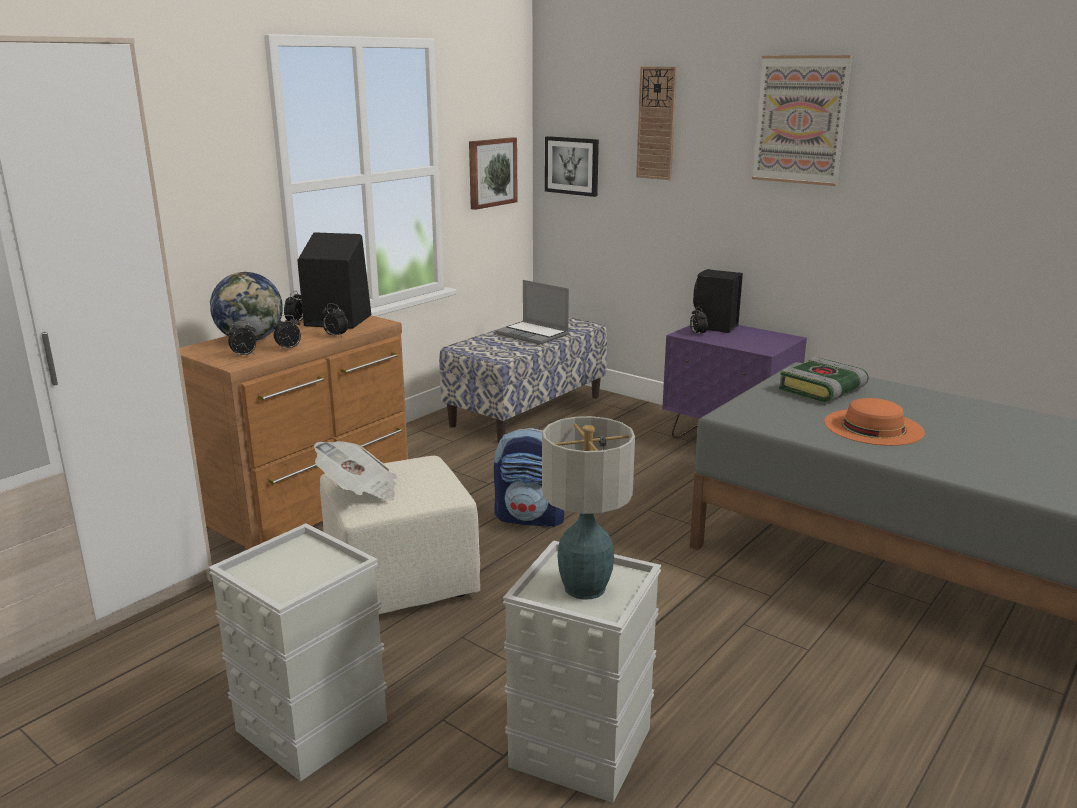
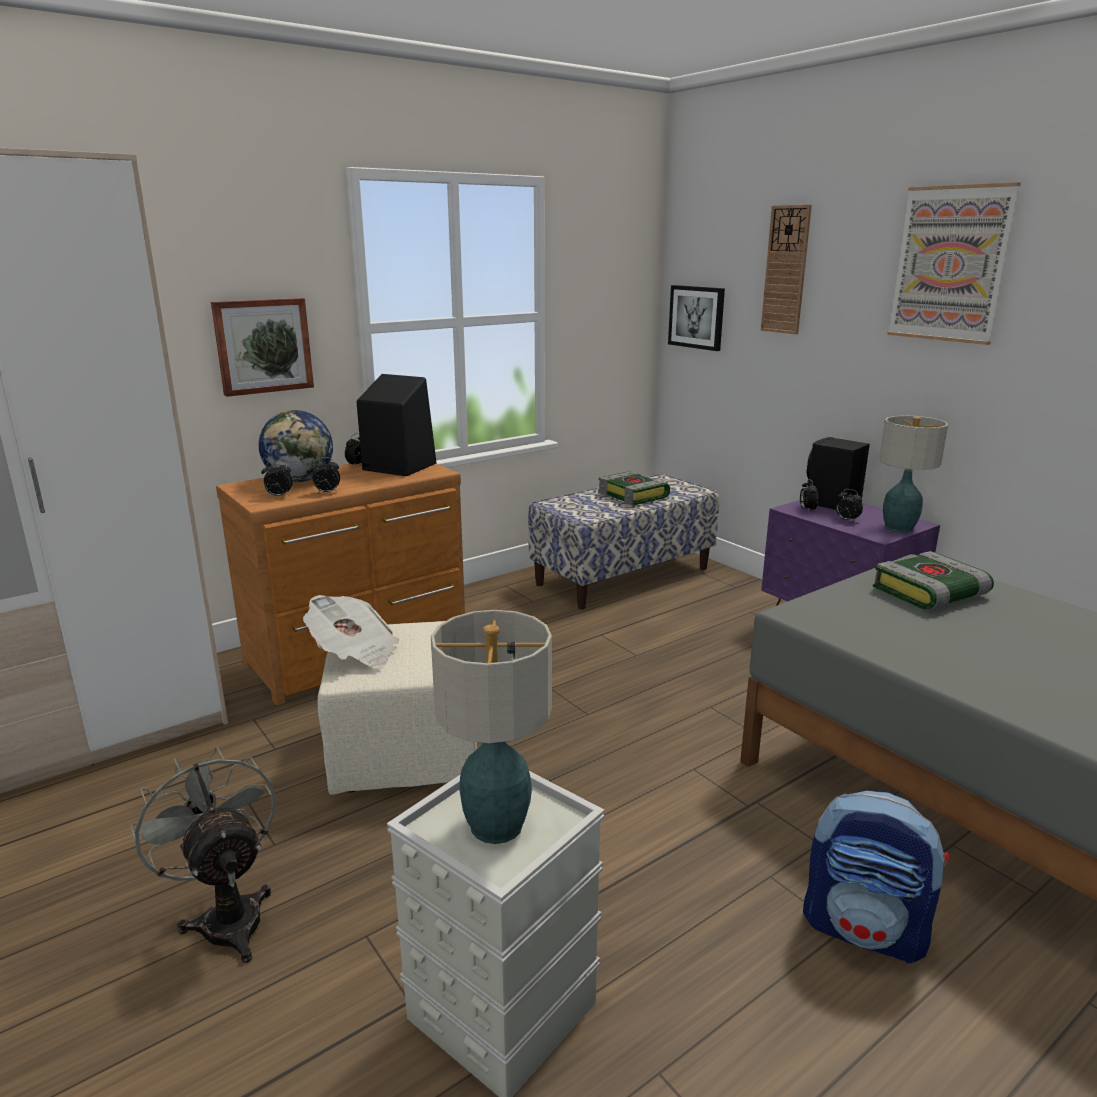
camera: 15 degrees right, 0 degrees up
(311, 727) = (228, 916): grey storage box -> grey fan
(335, 336) = (383, 483): alarm clock -> alarm clock (846, 520)
(491, 172) = (608, 321): picture -> picture (263, 346)
(531, 518) = (574, 699): backpack -> backpack (865, 930)
(533, 334) = (634, 496): laptop -> book
(777, 343) = (899, 528): none -> table lamp
(873, 427) = (979, 650): orange hat -> none

